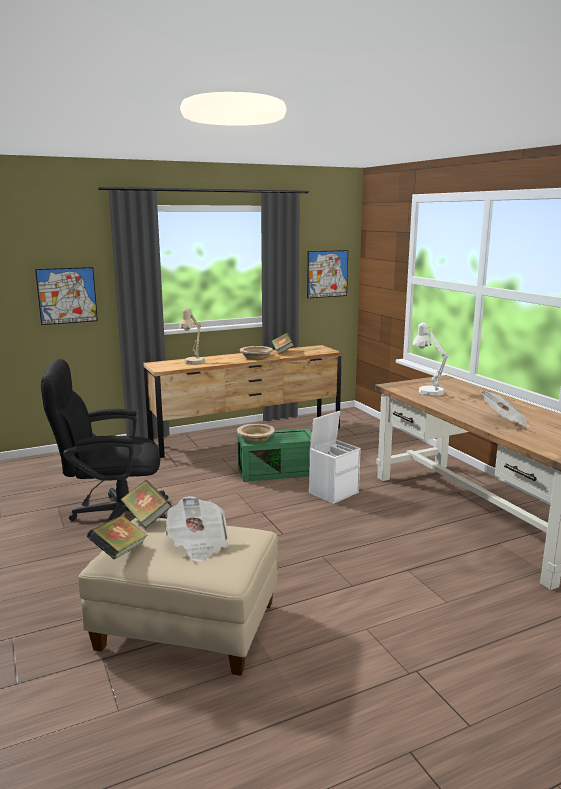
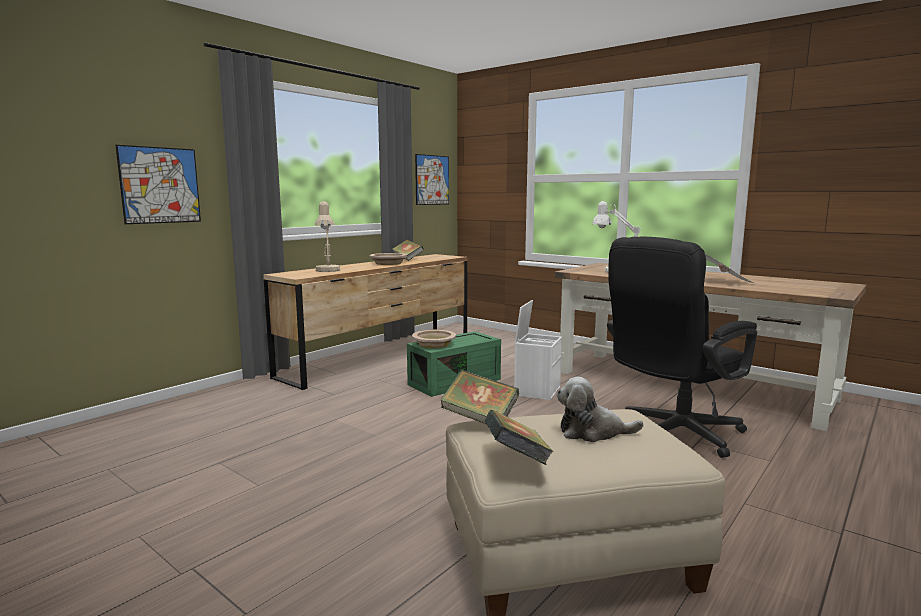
camera: 25 degrees left, 5 degrees down
(112, 516) = (313, 458): black office chair -> black office chair (672, 435)
(198, 544) = (592, 432): newspaper -> plush toy

